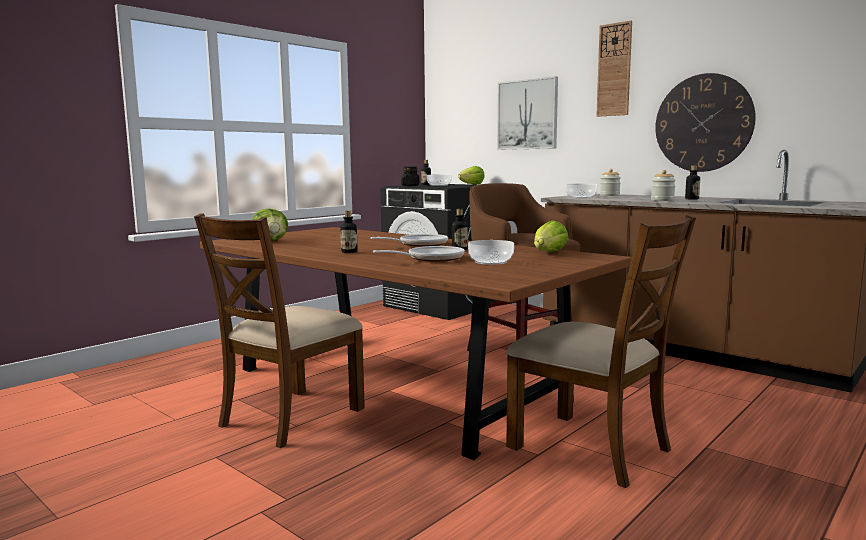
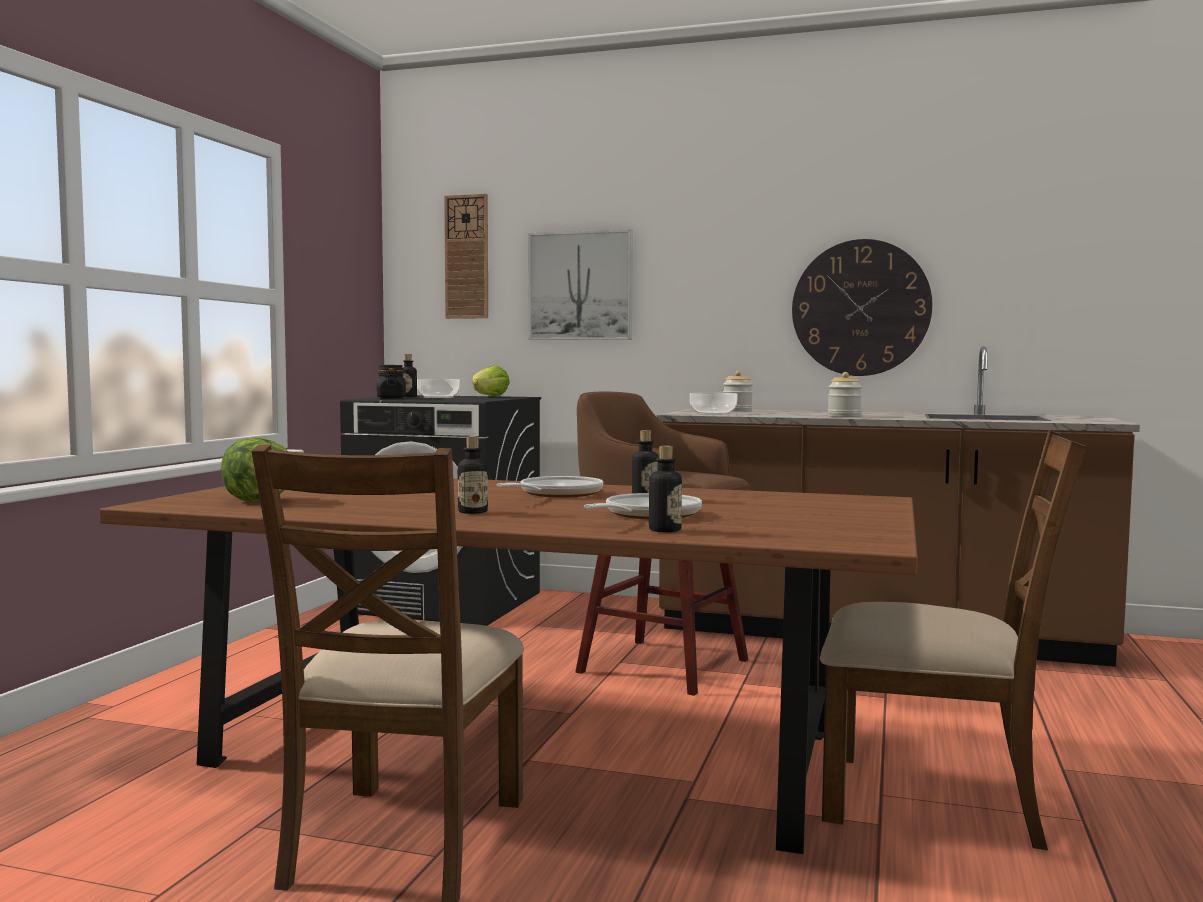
camera: 25 degrees left, 5 degrees down
(490, 262) = (752, 515): bowl -> none
(549, 253) = (791, 498): lettuce -> none
(614, 70) = (725, 226): wall clock -> wall clock (467, 257)
(692, 199) = (870, 414): bottle -> bottle (665, 530)

